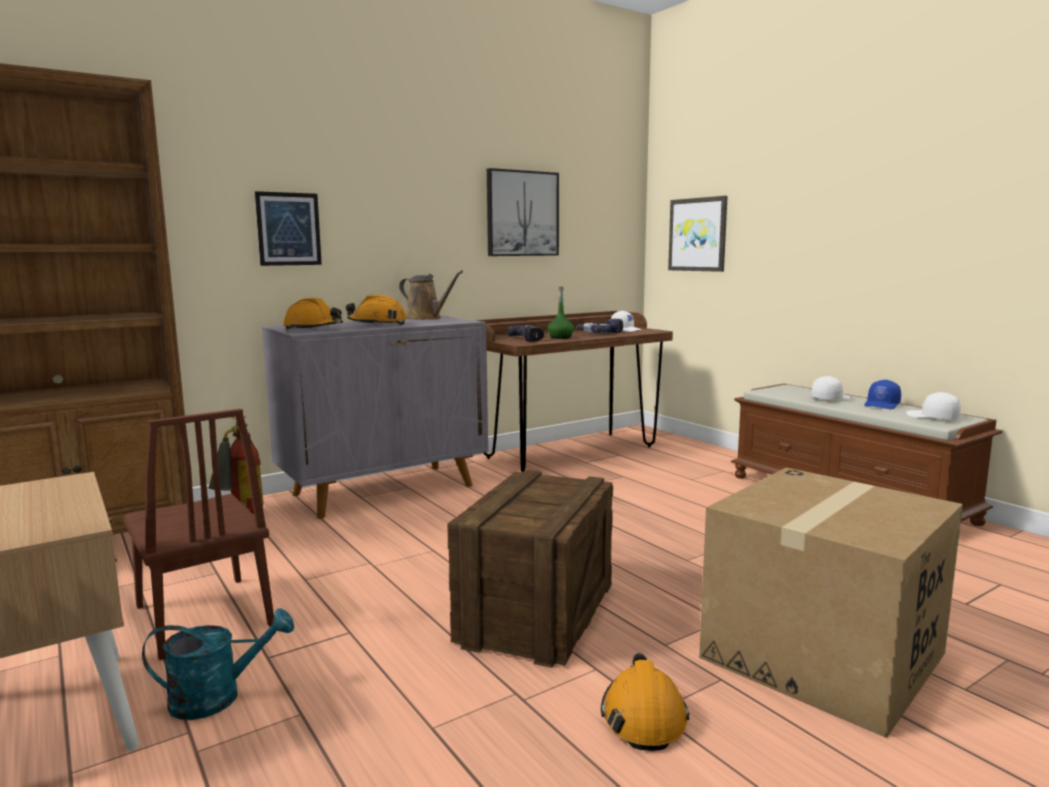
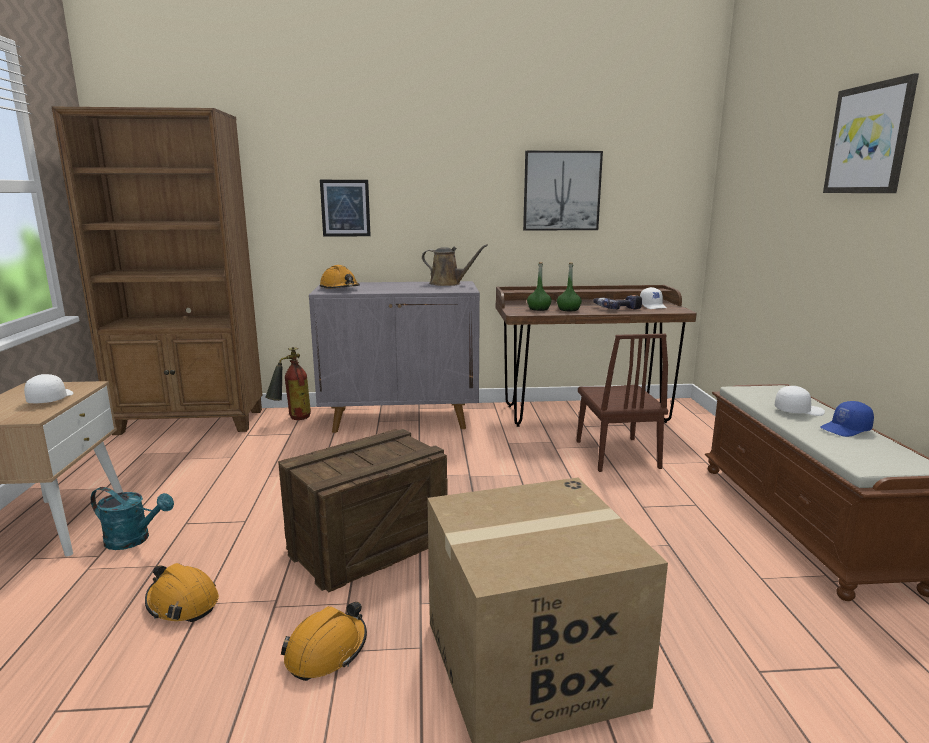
camera: 30 degrees right, 5 degrees up
(203, 615) = (190, 484): brown chair -> brown chair (616, 454)
(377, 324) = (395, 287): orange hard hat -> orange hard hat (182, 603)
(426, 318) = (448, 284): brown watering can -> brown watering can turned 45 degrees counterclockwise
(531, 339) = (539, 309): power drill -> green bottle
(698, 234) = (746, 213): picture -> picture (869, 139)
(932, 417) = (875, 456): white cap -> white cap (50, 399)

